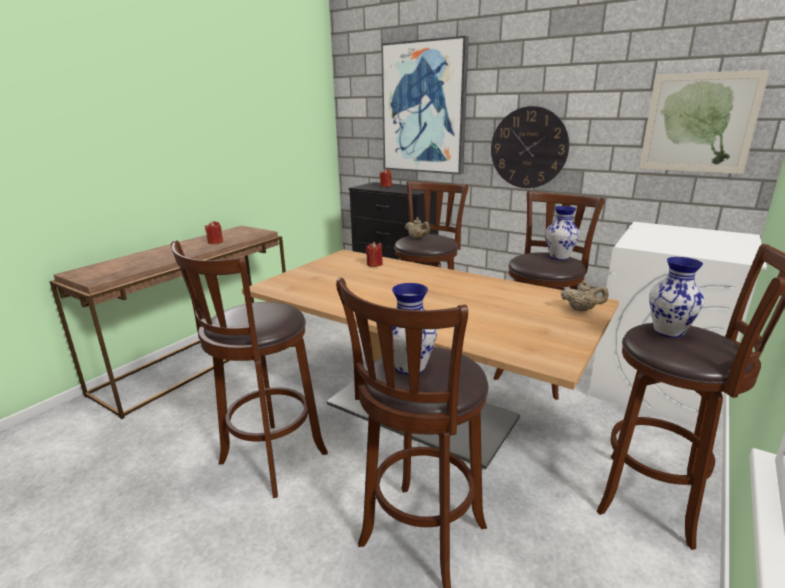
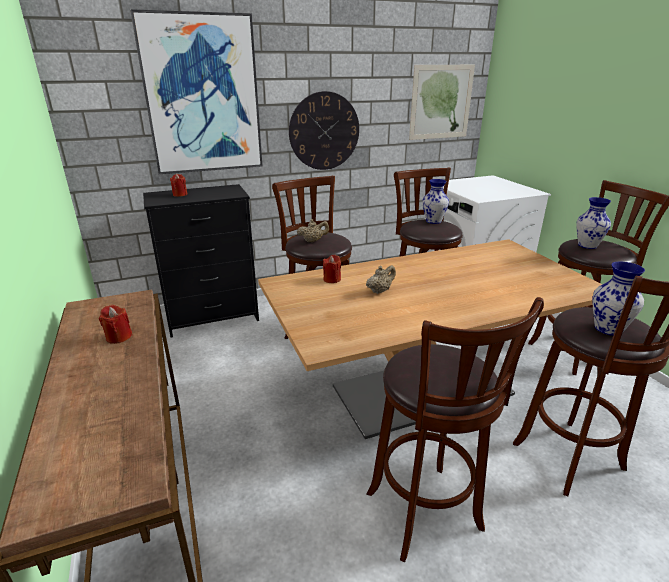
camera: 55 degrees left, 5 degrees up
(582, 310) = (515, 252): beige teapot -> beige teapot (380, 291)

